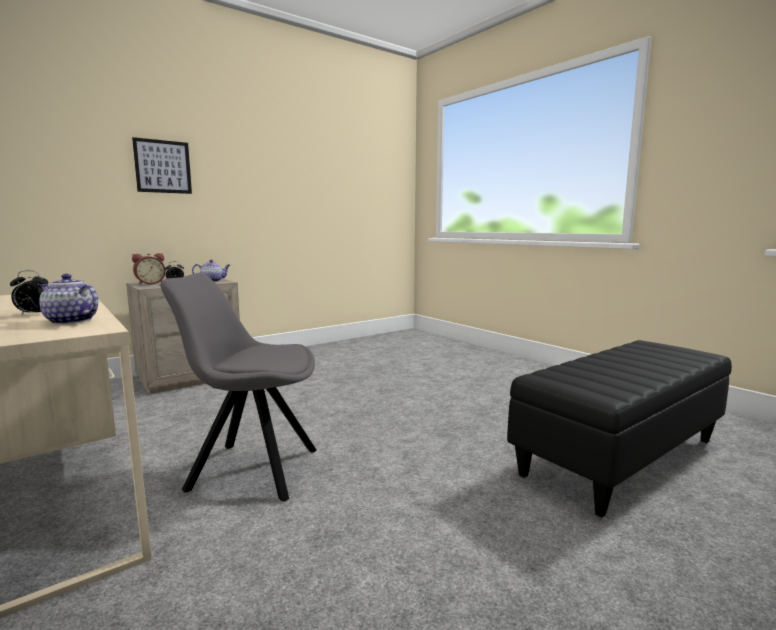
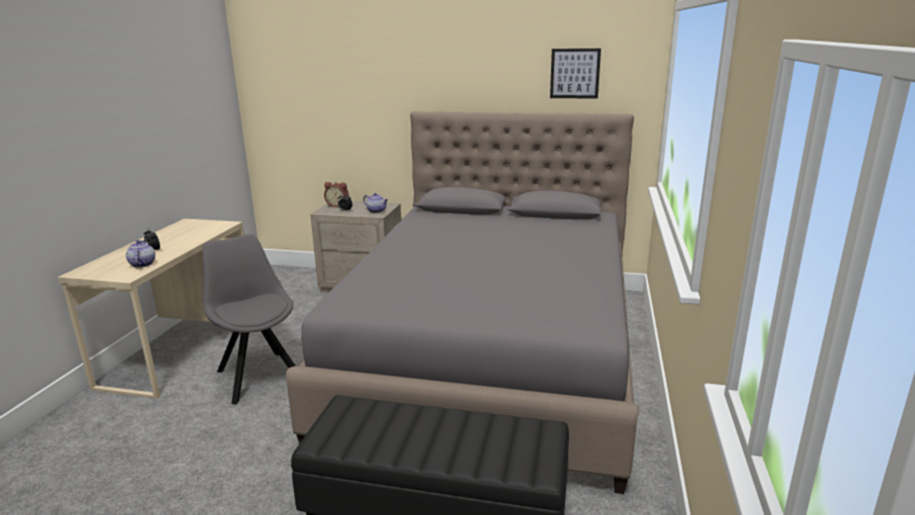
camera: 50 degrees right, 10 degrees up
(163, 166) = (363, 105): picture -> picture (575, 73)
(412, 376) = (492, 352): none -> grey bed

